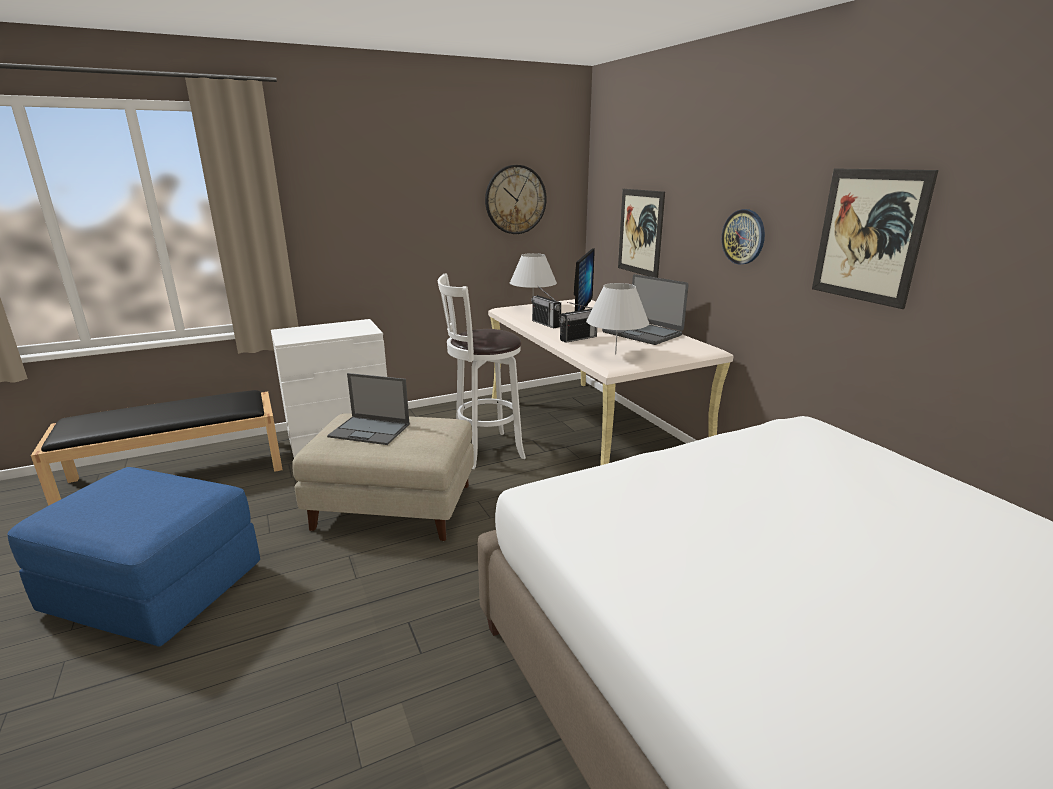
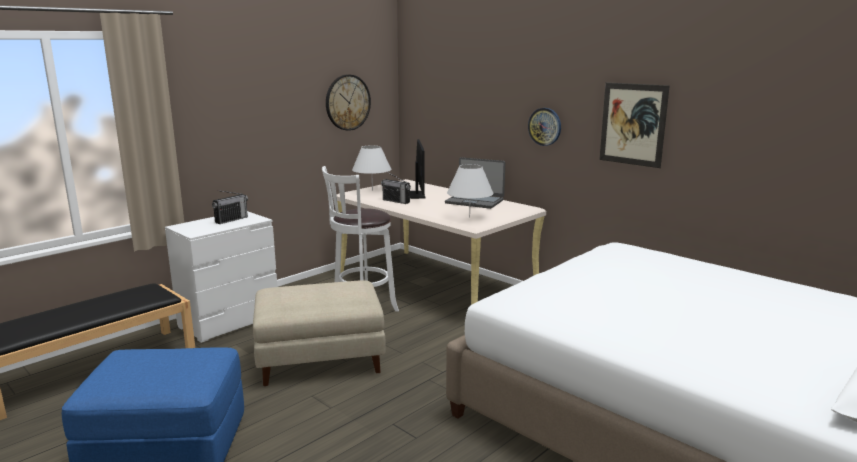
camera: 20 degrees left, 5 degrees down
(370, 430) = (303, 296): laptop -> none
(578, 338) = (432, 209): radio -> radio (231, 220)
(640, 232) = (454, 125): picture -> none

